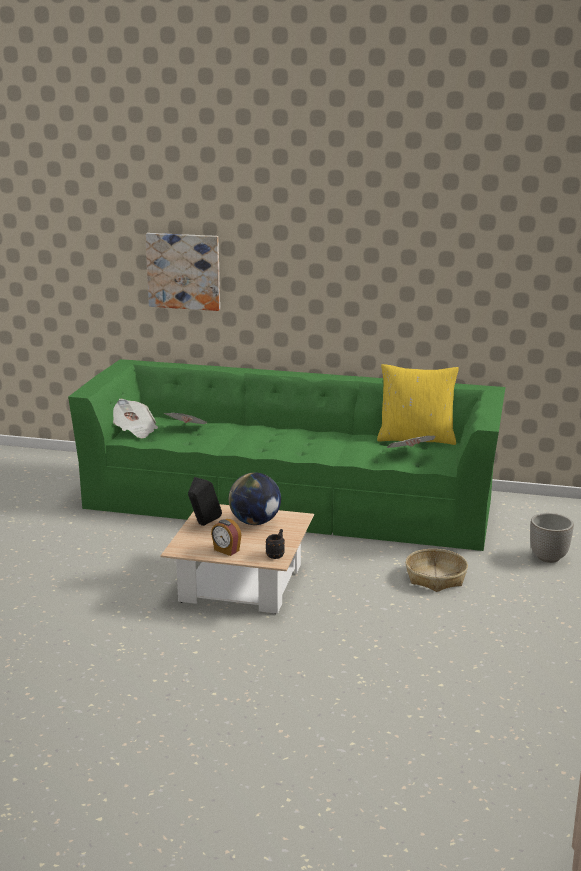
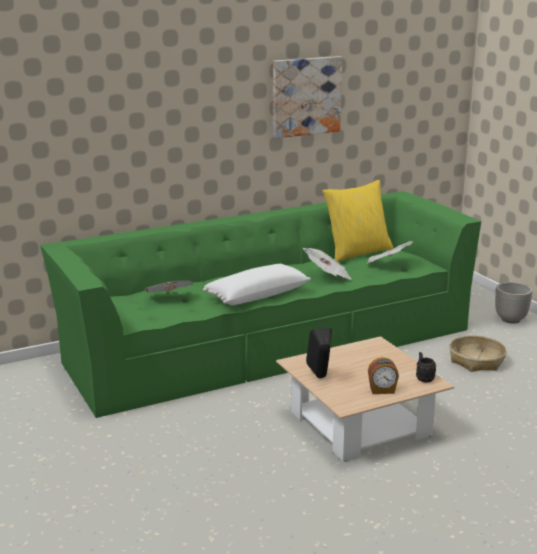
camera: 40 degrees left, 0 degrees up
(134, 430) = (126, 313): newspaper -> newspaper (327, 276)
(184, 271) = (109, 131): picture -> picture (306, 96)
(249, 446) = (256, 295): none -> white pillow
(255, 522) = (354, 359): globe -> none

